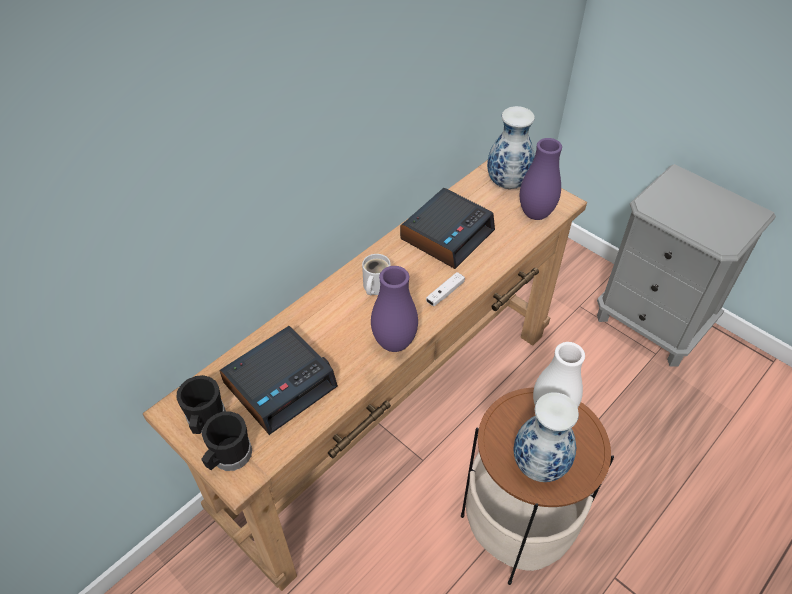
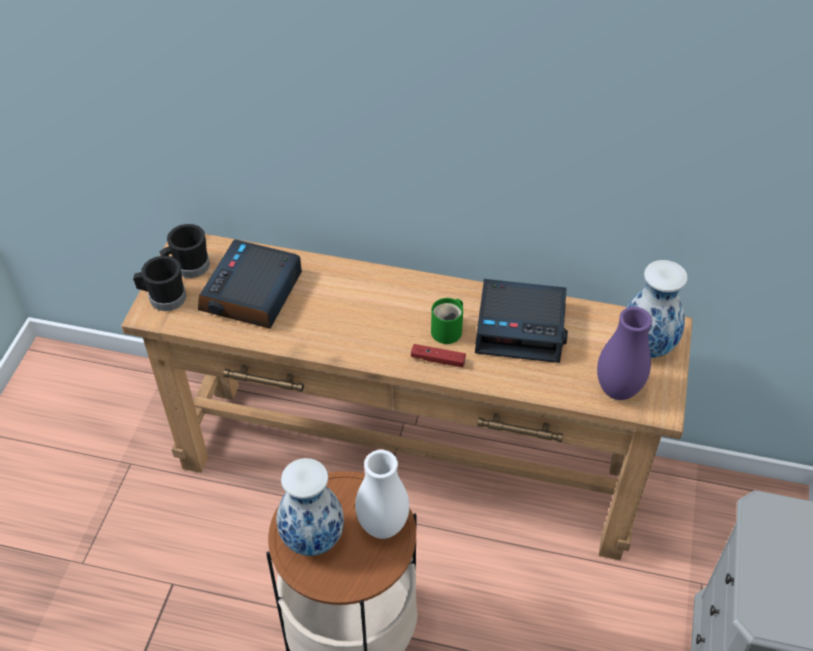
camera: 60 degrees right, 0 degrees up
(280, 384) = (252, 293): alarm clock -> alarm clock turned 90 degrees clockwise
(374, 286) = (406, 304): white mug -> none
(394, 343) = (348, 348): purple vase -> none
(420, 274) = (449, 330): none -> green mug
(445, 293) = (438, 360): white game controller -> red game controller

